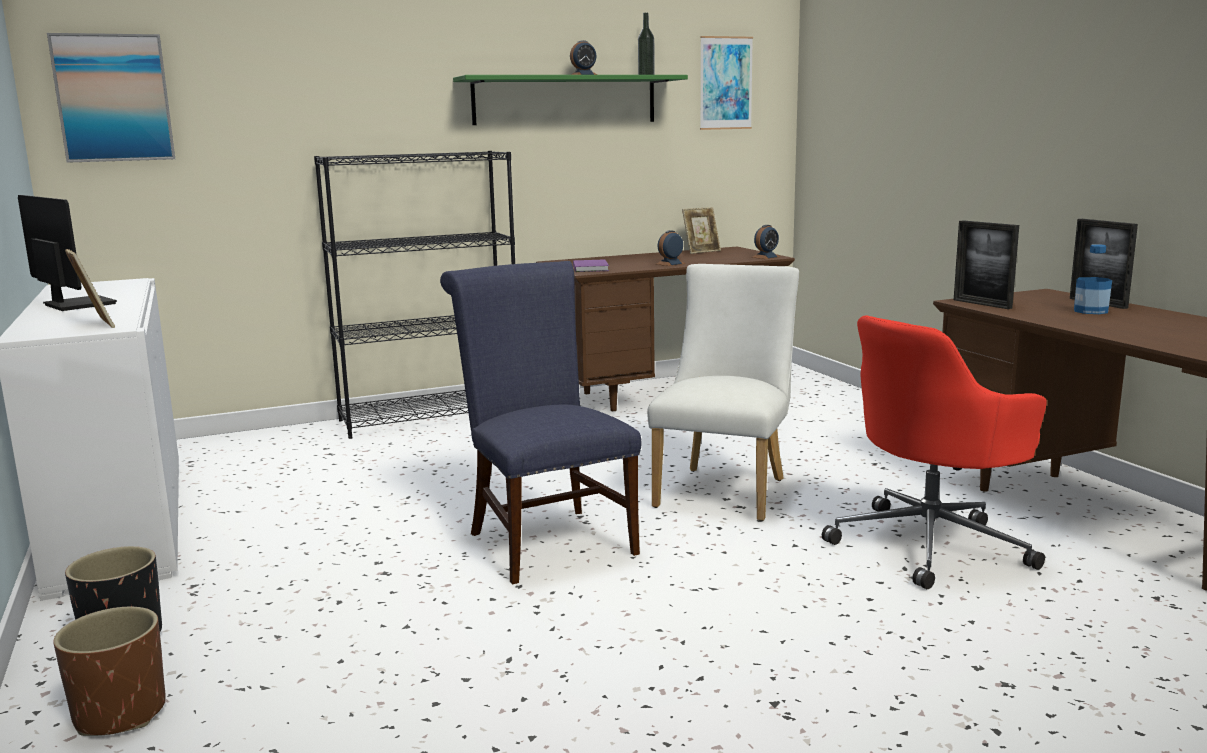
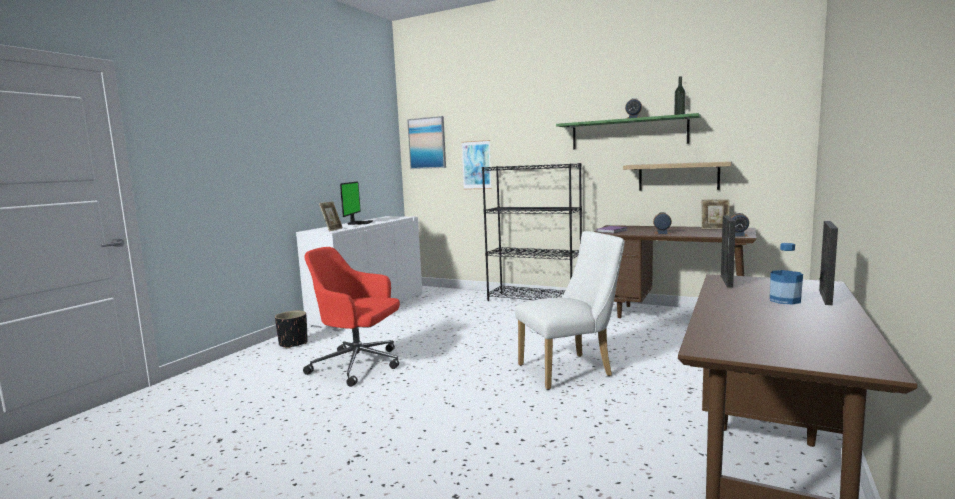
camera: 50 degrees right, 5 degrees down
(120, 713) = (250, 363): brown planter -> none
(546, 540) = (450, 361): blue chair -> none
(640, 174) = (678, 176): none -> shelf
(725, 83) = (749, 115): picture -> picture (476, 165)
(931, 544) = (598, 438): red office chair -> red office chair (359, 365)

